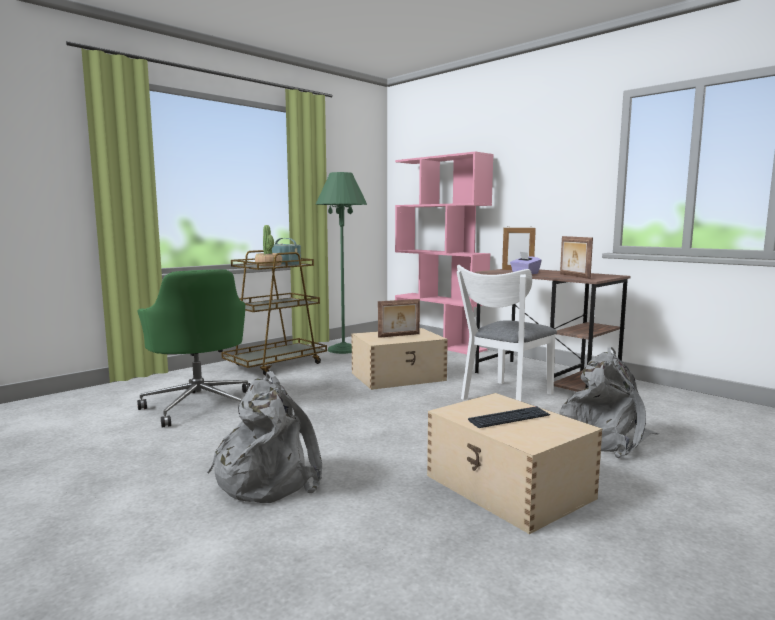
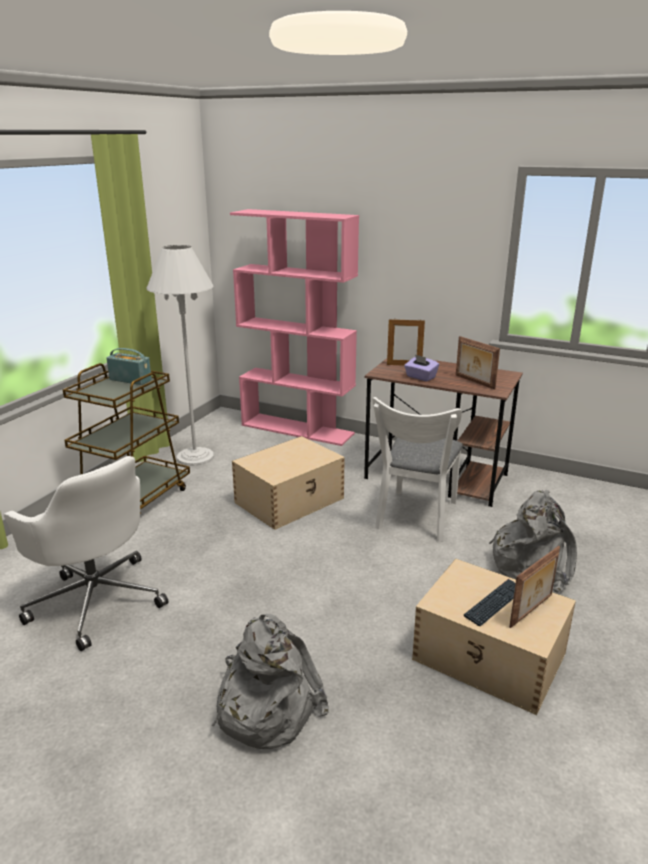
camera: 20 degrees left, 15 degrees up
(200, 405) = (96, 599): green office chair -> white office chair
(268, 265) = (115, 391): potted plant -> none
(343, 349) = (195, 457): green floor lamp -> white floor lamp
(399, 335) = (289, 458): picture frame -> picture frame (532, 611)

